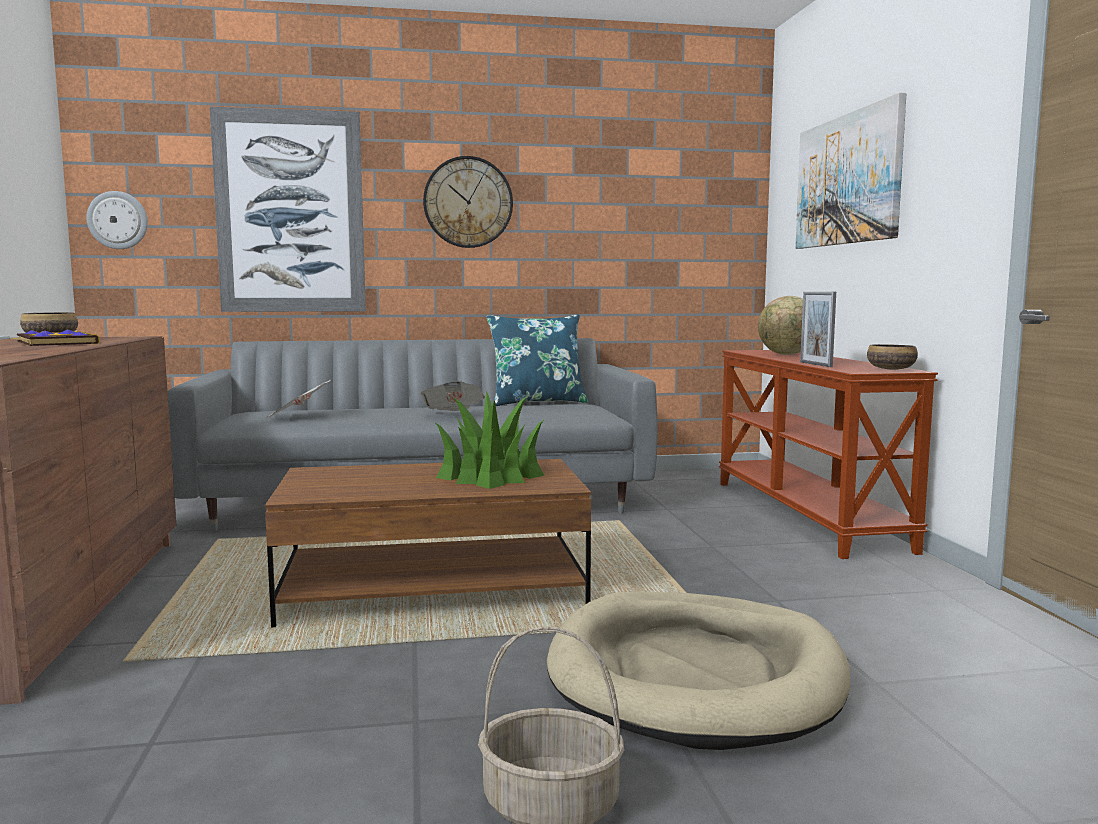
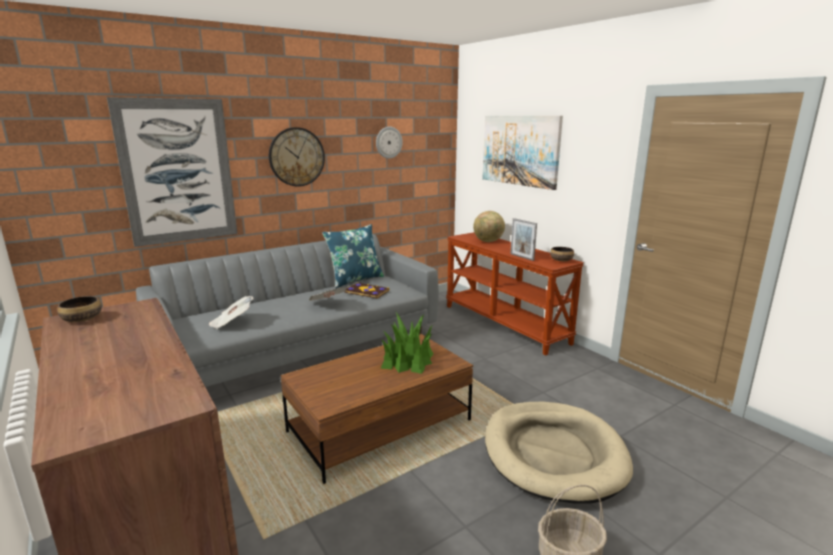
camera: 25 degrees left, 10 degrees up
(55, 343) = (120, 334): book -> book (366, 292)
(118, 220) = (38, 188): wall clock -> wall clock (388, 142)

